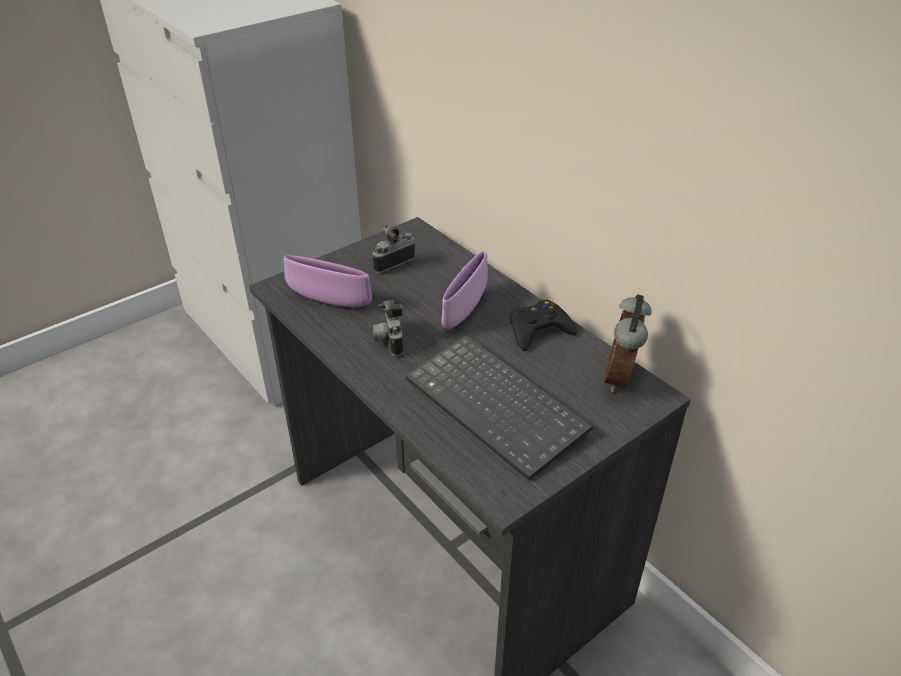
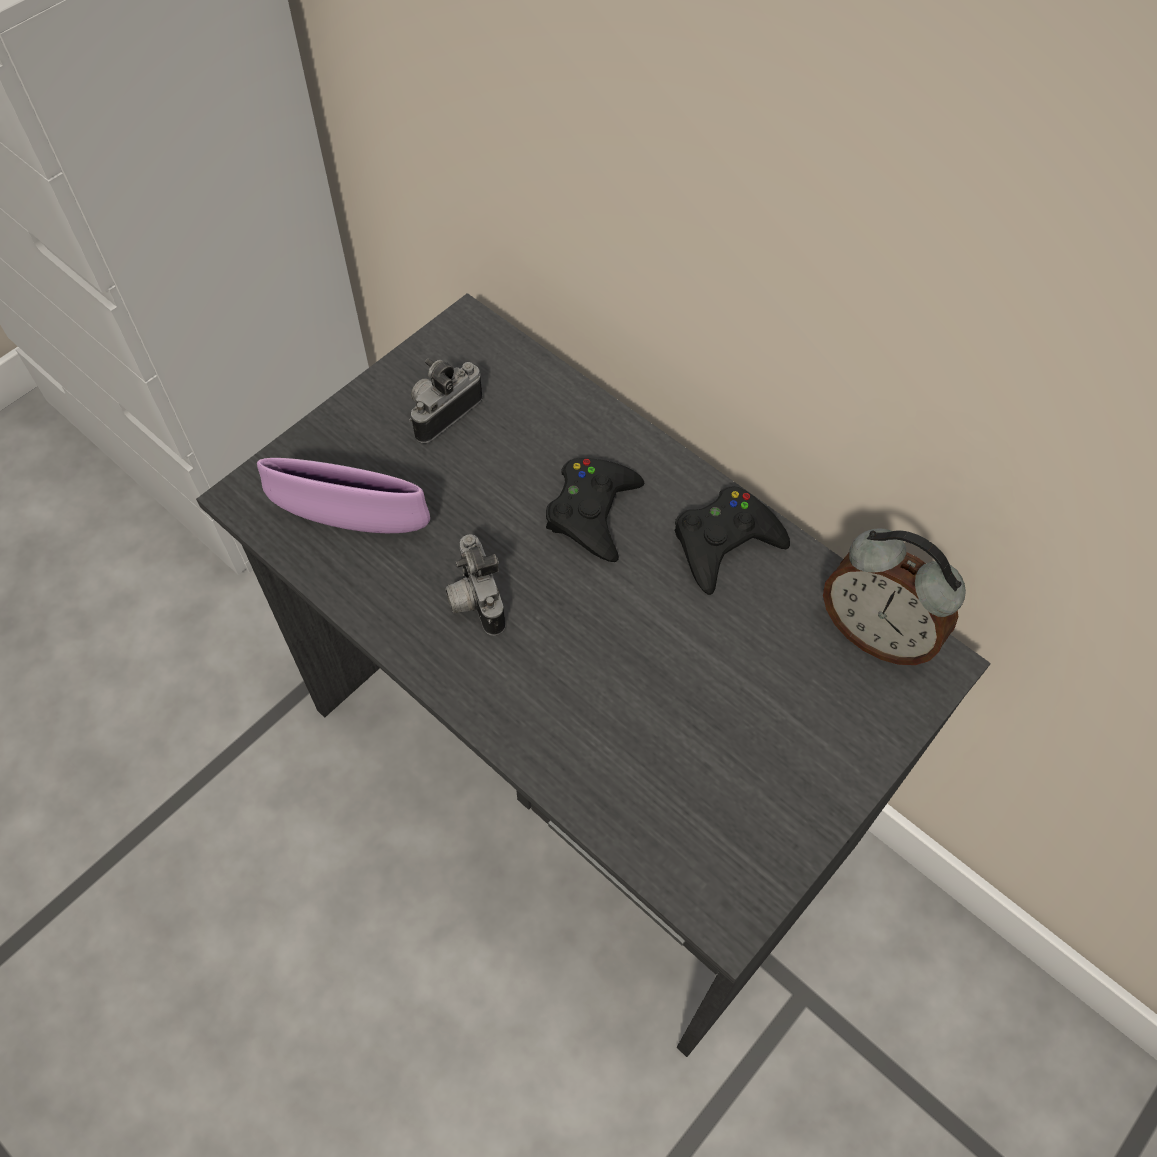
camera: 10 degrees left, 20 degrees up
(465, 310) = (592, 512): purple bowl -> black game controller
(499, 406) = (687, 723): keyboard -> none
(621, 378) = (875, 633): alarm clock -> alarm clock turned 60 degrees counterclockwise

